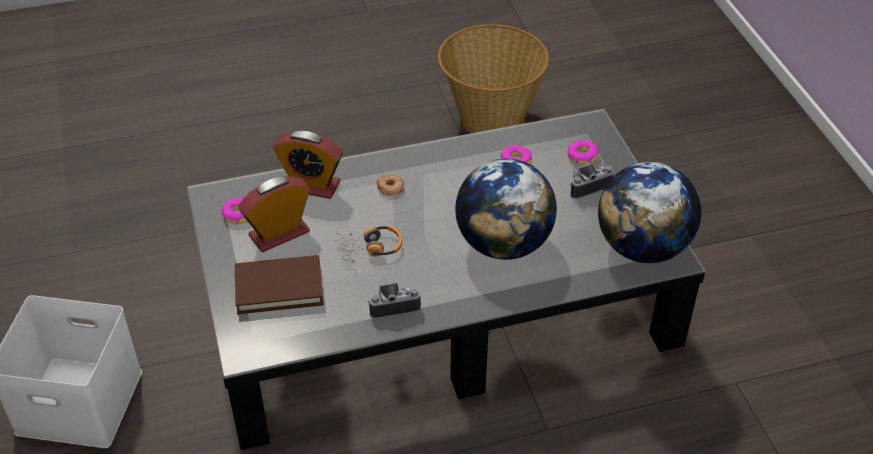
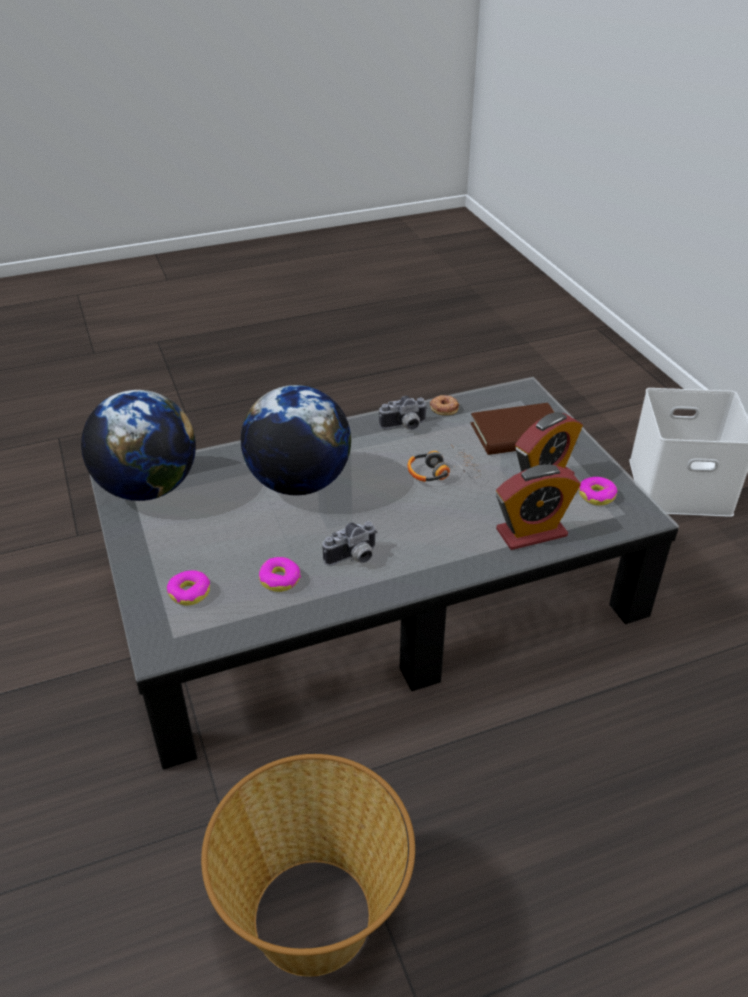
camera: 175 degrees right, 5 degrees down
(311, 185) = (531, 533): alarm clock -> alarm clock turned 150 degrees clockwise
(390, 188) = (435, 535): donut -> donut (444, 407)
(587, 186) = (192, 552): camera -> camera (353, 558)

